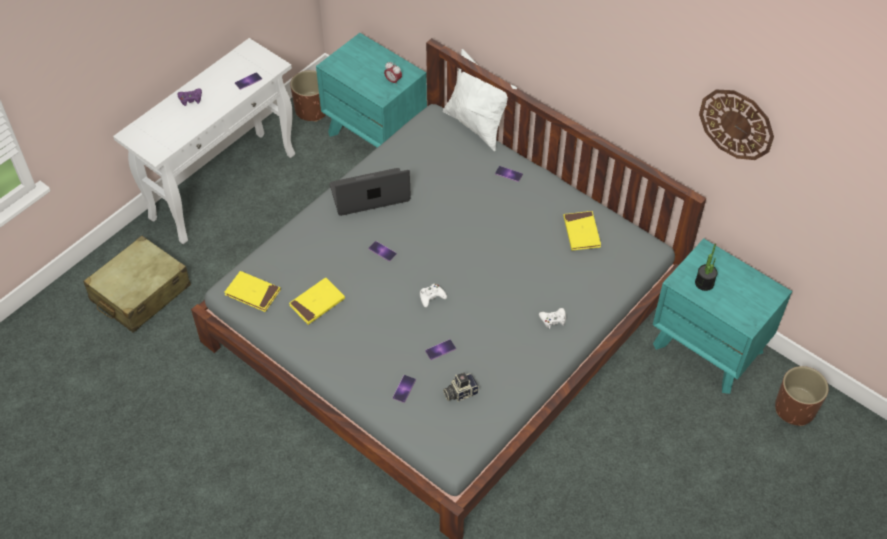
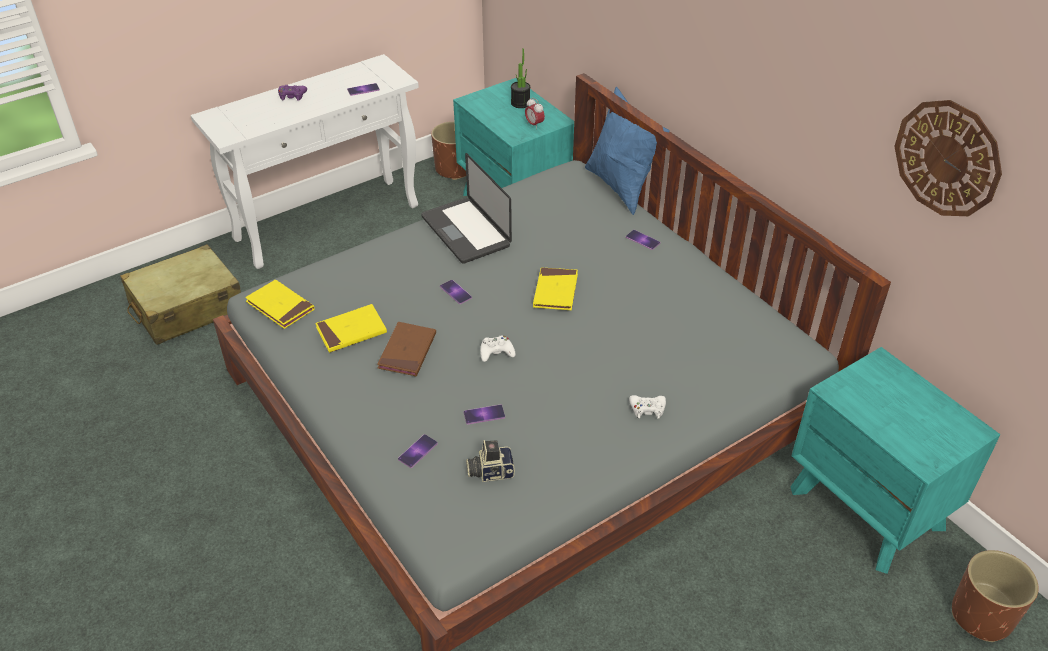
camera: 15 degrees right, 10 degrees down
(366, 311) = (407, 351): none -> brown book
(369, 193) = (465, 231): laptop -> laptop turned 120 degrees counterclockwise
(477, 125) = (621, 187): white pillow -> blue pillow
(581, 232) = (716, 317): yellow book -> yellow book (555, 291)
(704, 283) = (870, 400): potted plant -> potted plant (520, 103)

